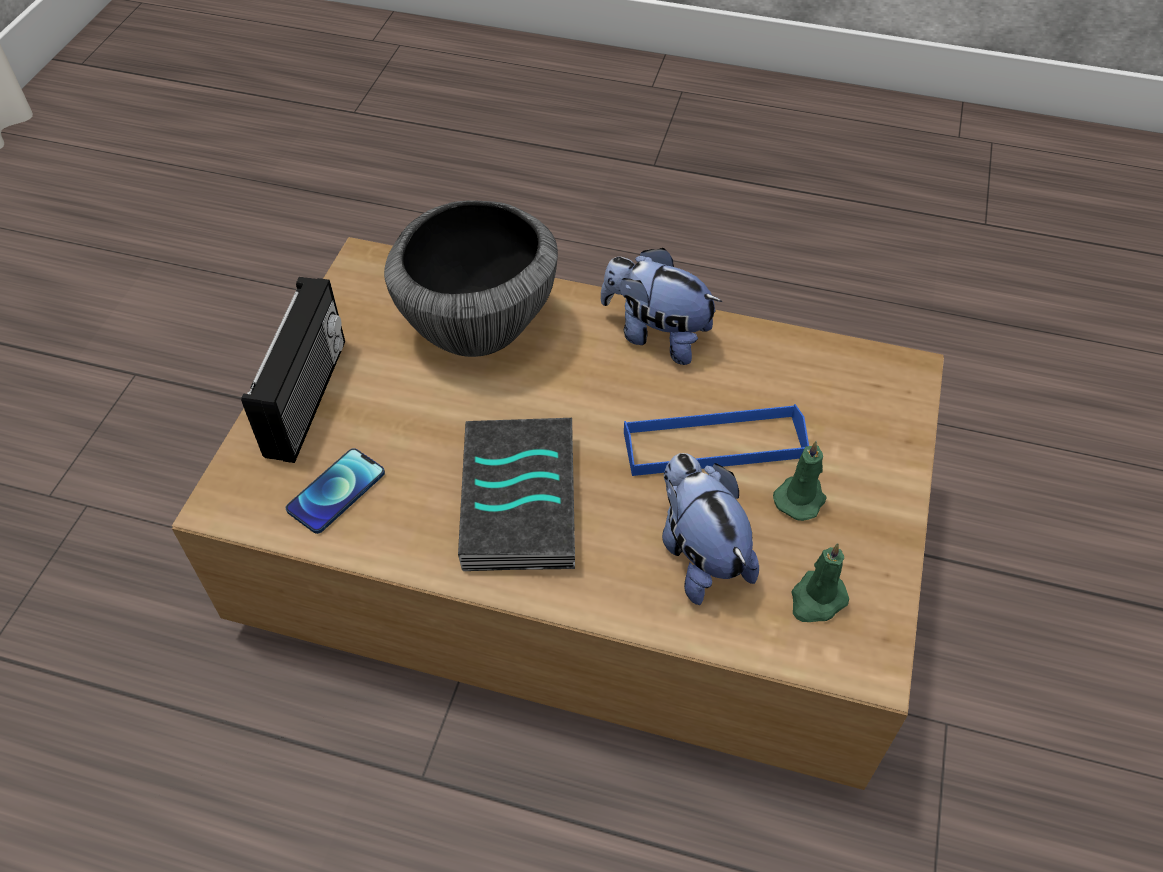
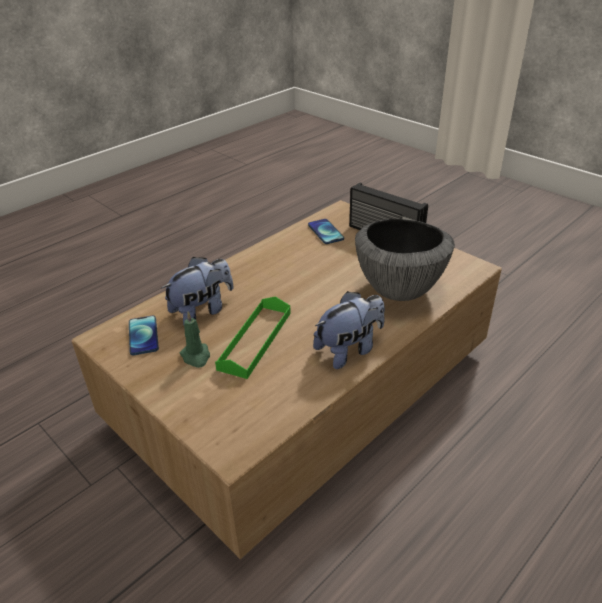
camera: 120 degrees right, 15 degrees down
(522, 503) = (277, 273): book -> none
(699, 554) = (202, 311): plush toy -> plush toy turned 45 degrees counterclockwise
(714, 445) = (255, 340): blue tray -> green tray
(816, 600) = (143, 336): green candle -> phone

